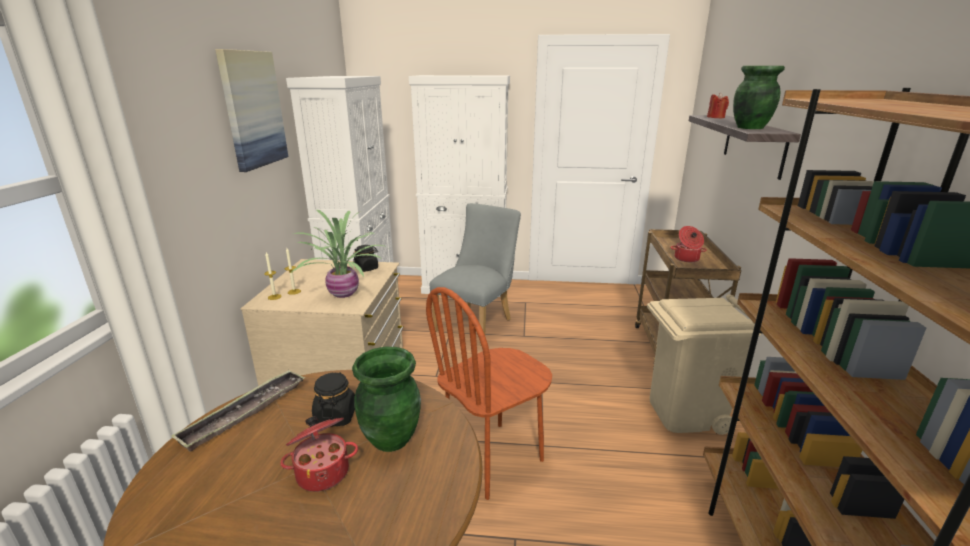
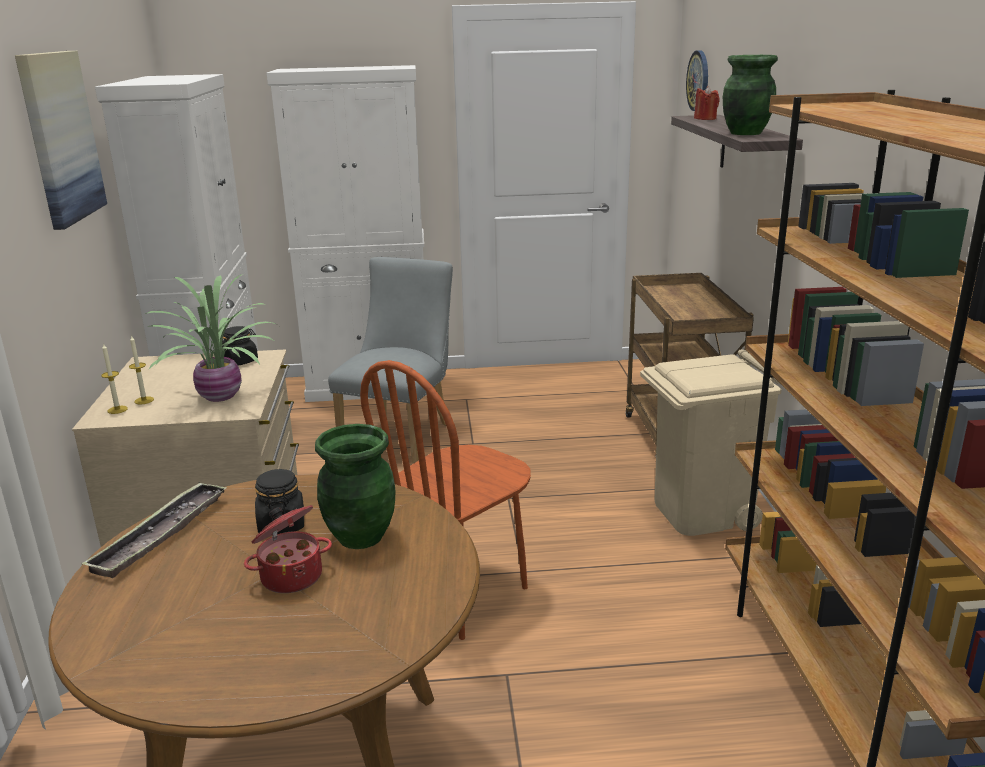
camera: 10 degrees left, 0 degrees up
(686, 259) = (685, 310): cooking pot -> none
(712, 91) = (698, 80): none -> wall clock

